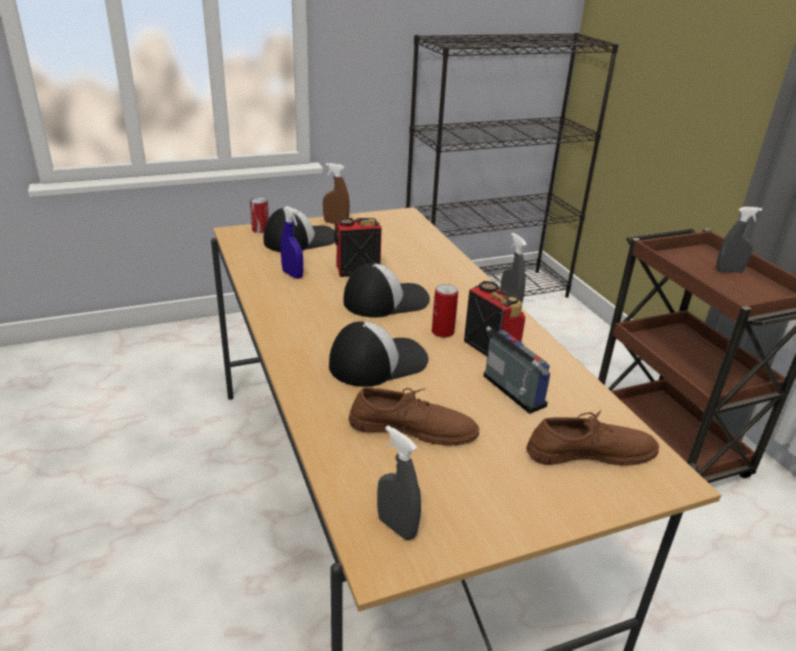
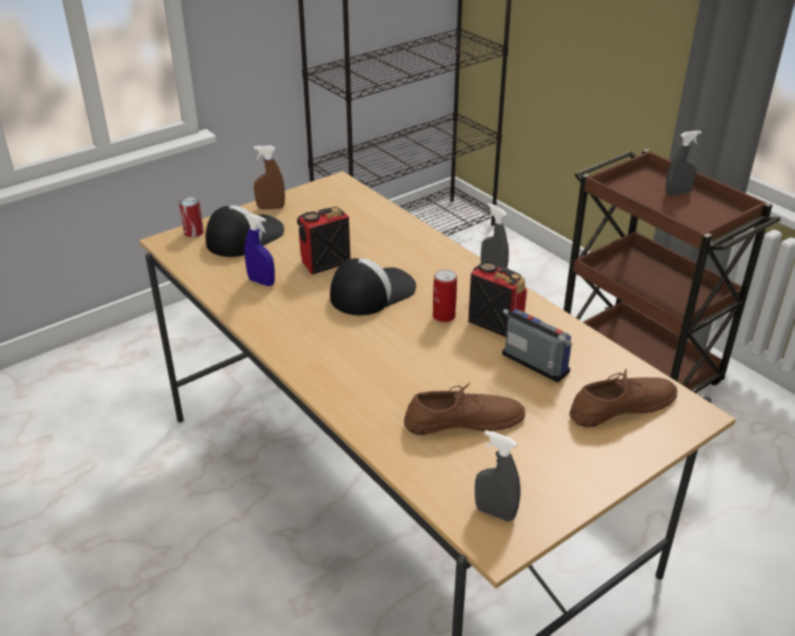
camera: 15 degrees left, 5 degrees up
(377, 362) = (399, 361): cap -> none

